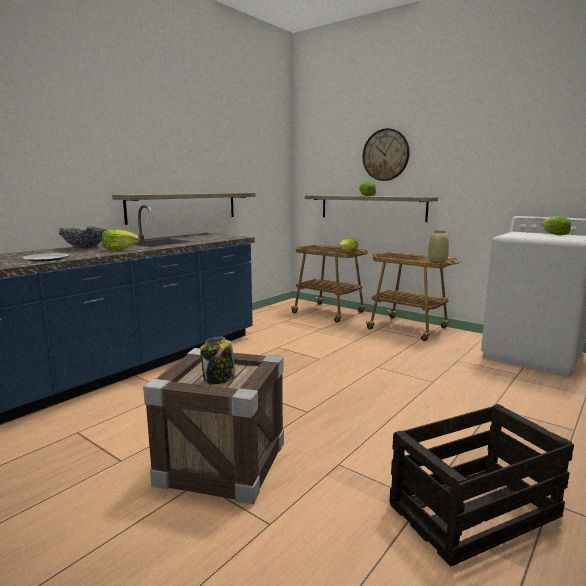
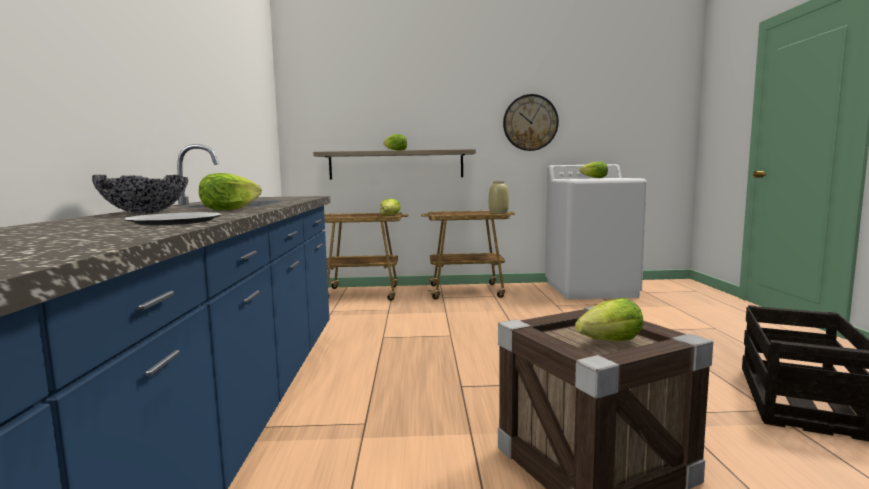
camera: 40 degrees left, 5 degrees down
(184, 207) = (204, 157): shelf -> none
(219, 379) = (611, 342): jar -> lettuce
(385, 155) = (409, 105): wall clock -> wall clock (530, 122)

